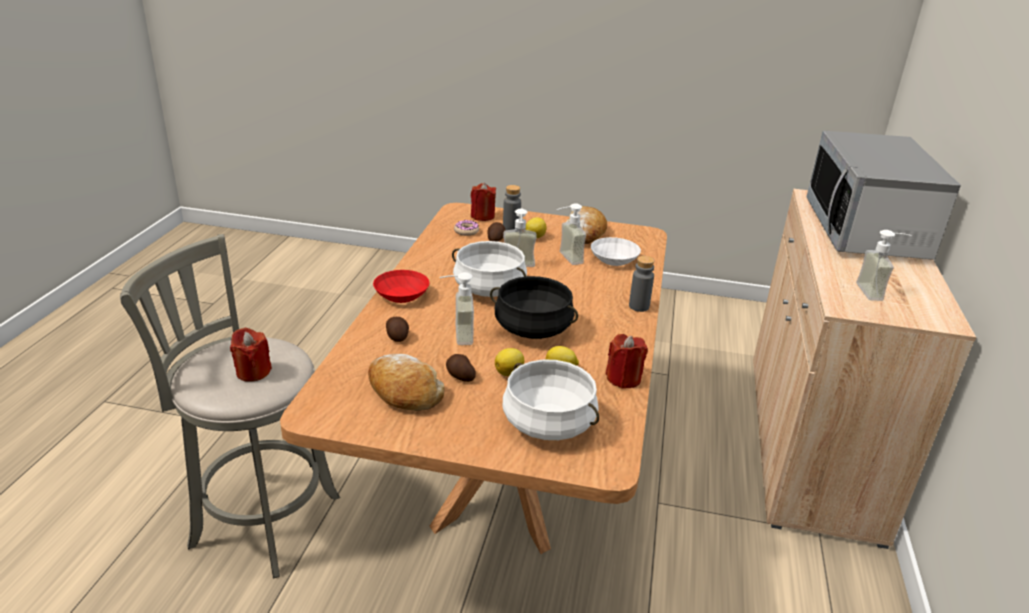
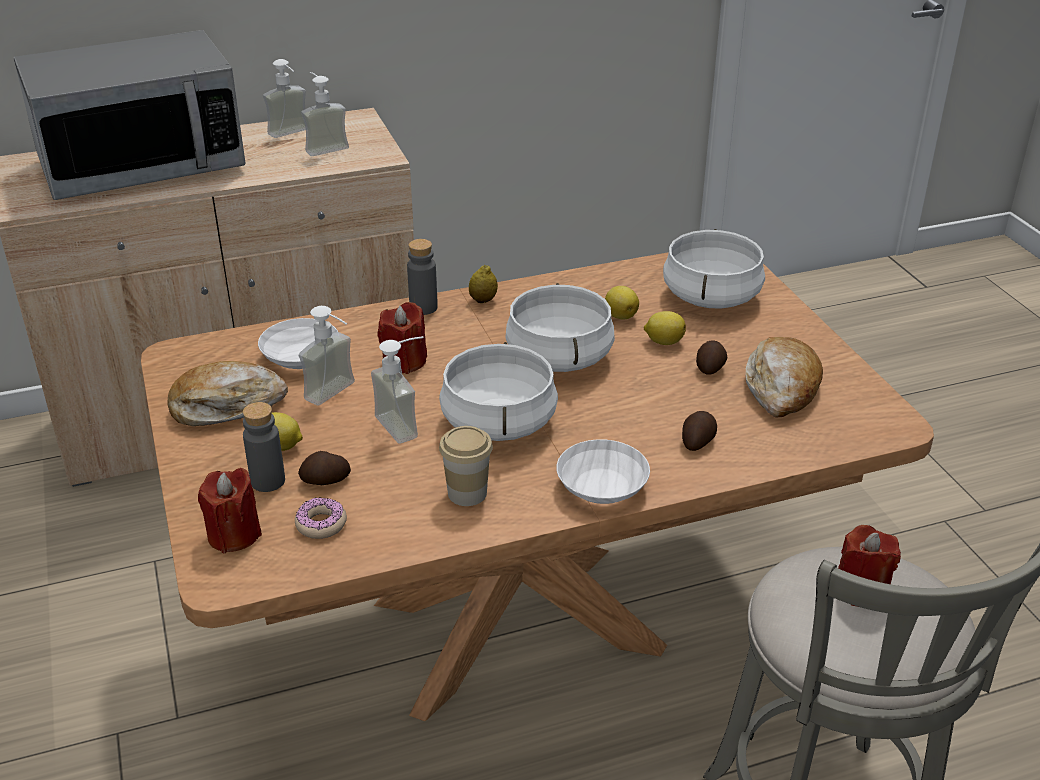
camera: 120 degrees left, 5 degrees up
(400, 295) = (602, 488): red bowl -> white bowl
(444, 264) = (467, 493): none -> cup
(456, 335) = (640, 401): soap dispenser -> soap dispenser (292, 134)
(532, 329) = (560, 357): black cooking pot -> white cooking pot
(623, 378) = (588, 280): red candle -> red candle (404, 361)
(630, 328) = (483, 300): none -> lemon

